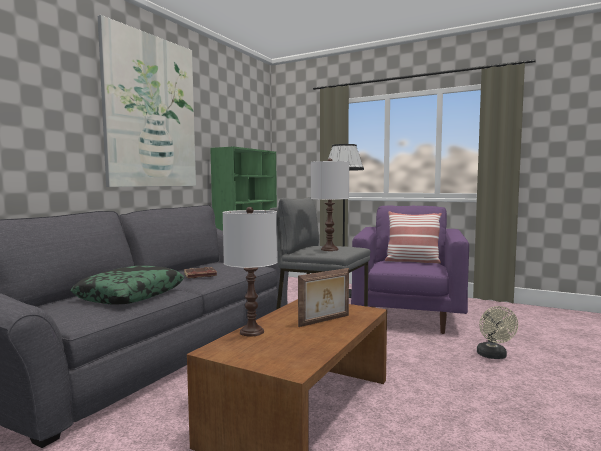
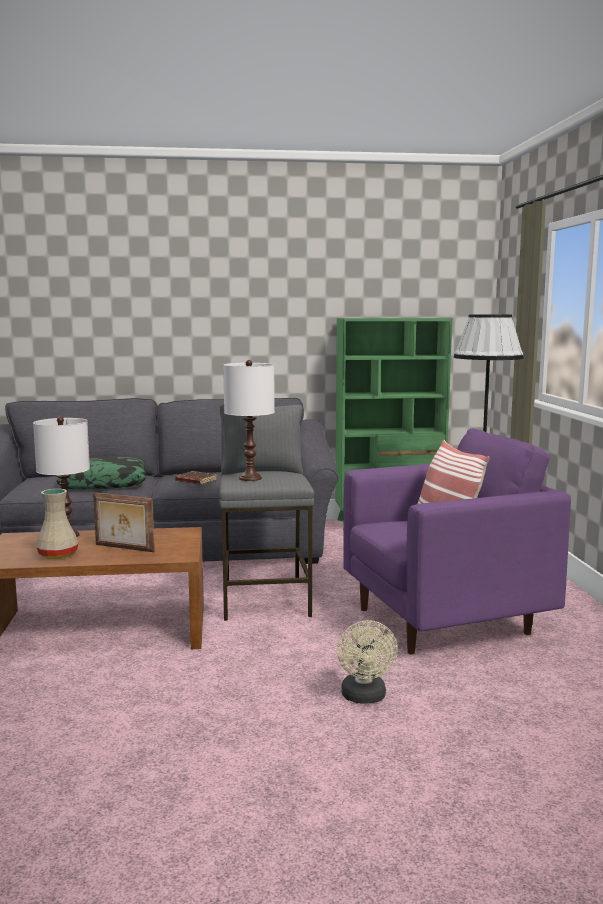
camera: 55 degrees right, 5 degrees up
(151, 112) = (238, 282): picture -> none
(311, 342) = (58, 555): none -> beige vase
(493, 356) = (365, 697): beige fan -> beige fan turned 60 degrees counterclockwise

